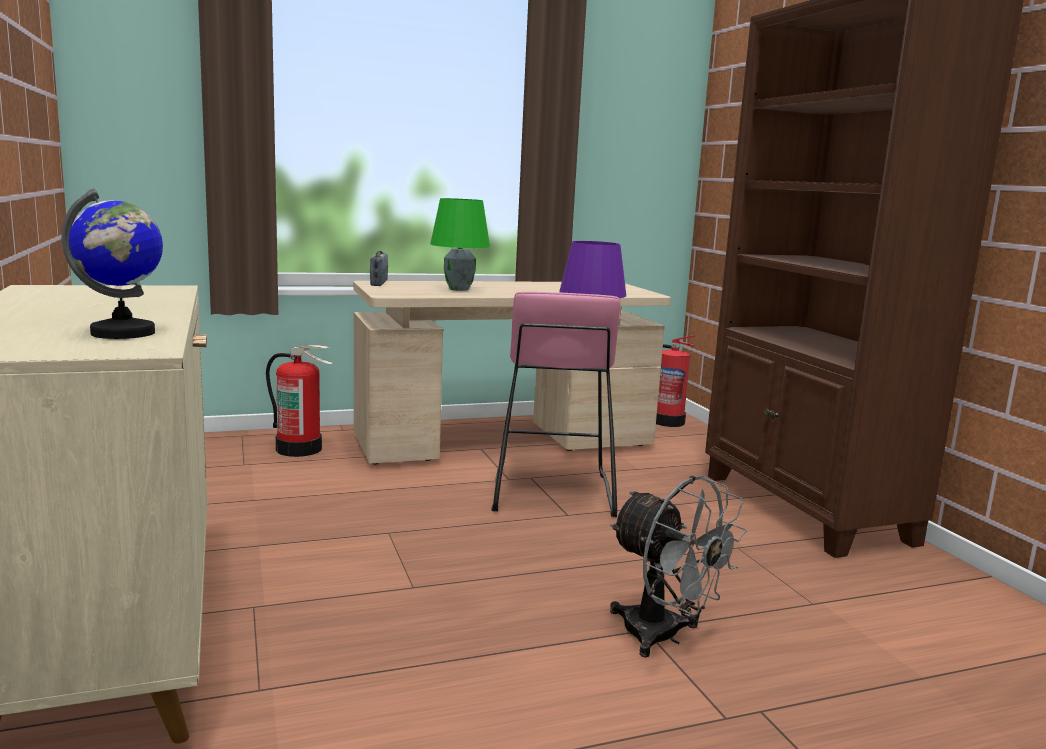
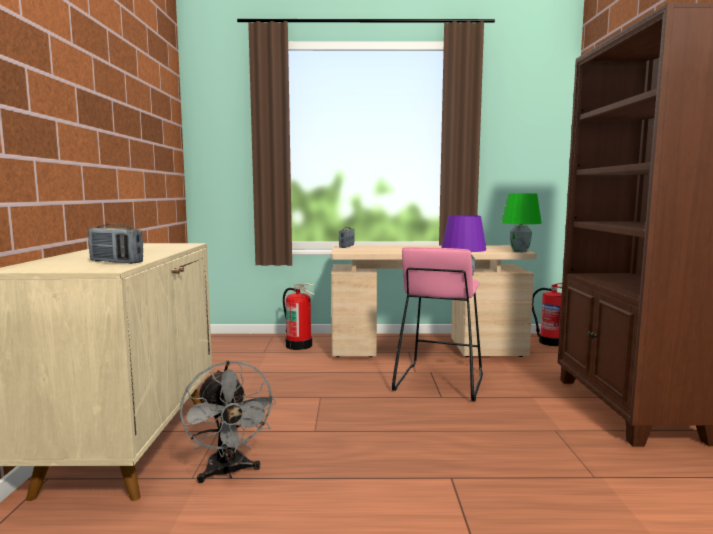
camera: 20 degrees right, 5 degrees down
(123, 333) = (116, 262): globe -> radio
(458, 289) = (391, 249): green table lamp -> green table lamp (519, 251)
(664, 637) = (461, 484): grey fan -> grey fan (228, 472)

